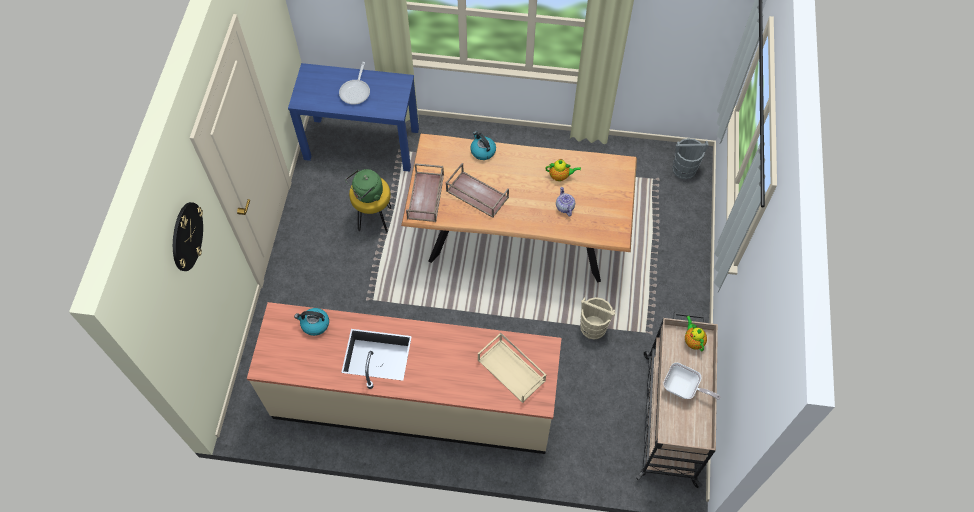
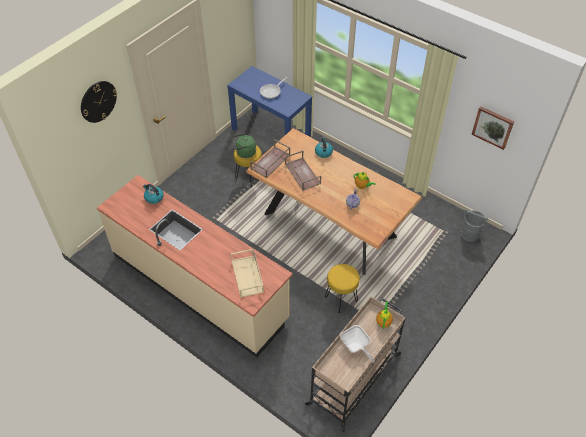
camera: 30 degrees right, 10 degrees down
(593, 327) = (341, 299): beige bucket -> yellow stool
(692, 35) = (493, 127): none -> picture

